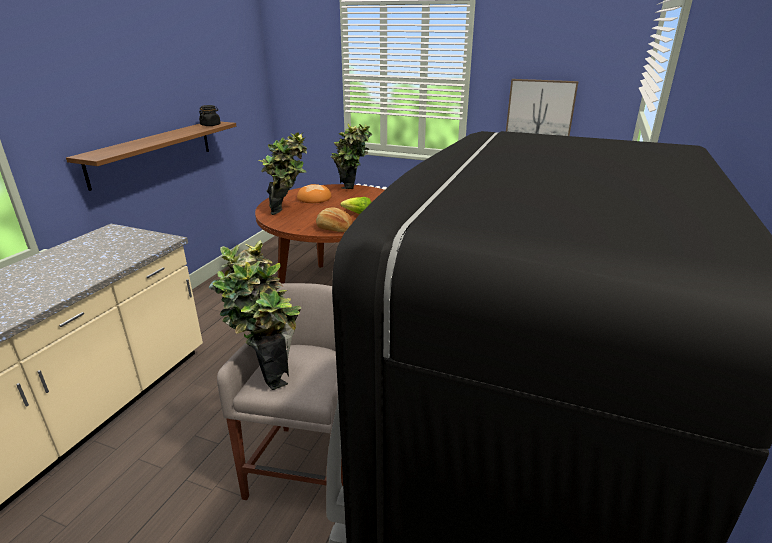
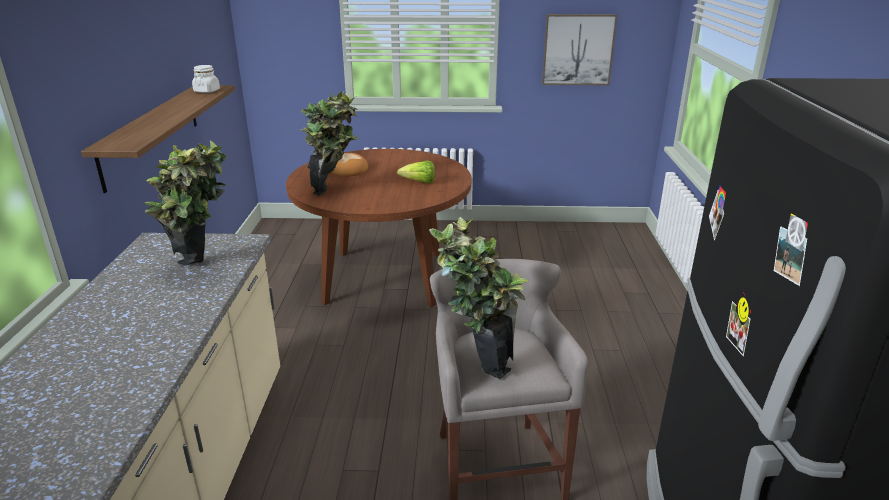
camera: 20 degrees left, 0 degrees up
(210, 125) = (207, 91): black jar -> white jar
(334, 229) = (409, 202): bread -> none
(352, 192) = (385, 158): potted plant -> potted plant (204, 270)

